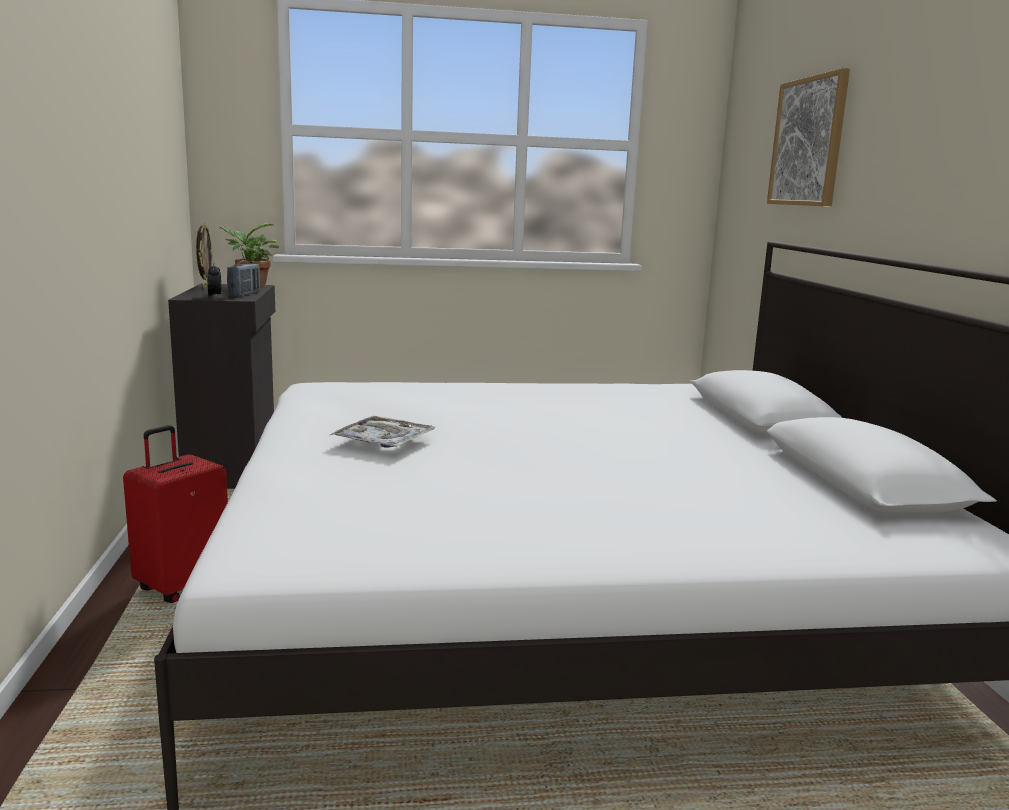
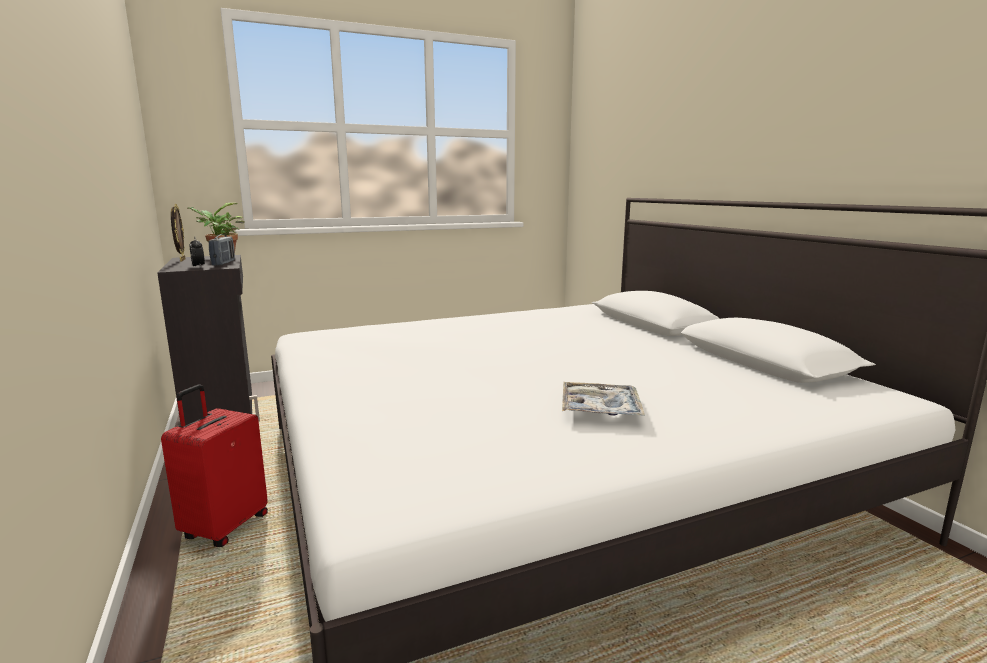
camera: 15 degrees left, 0 degrees up
(384, 442) = (403, 375): tray -> tray (600, 408)
(808, 142) = (653, 125): picture -> none

